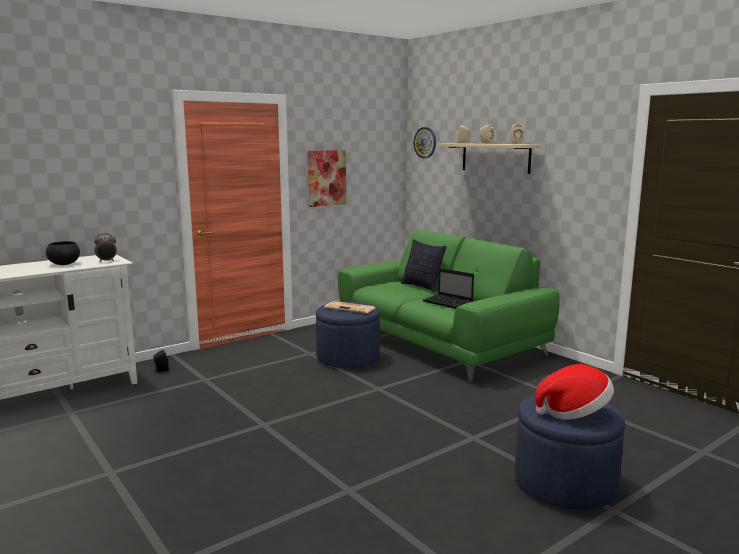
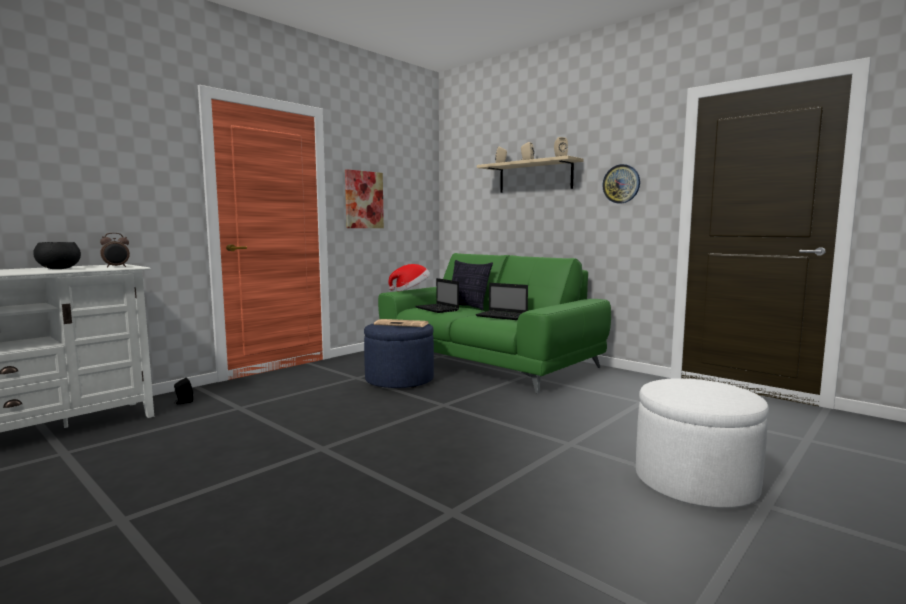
camera: 10 degrees left, 5 degrees down
(391, 289) = (437, 309): none -> laptop
(425, 142) = (459, 170): wall clock -> wall clock (621, 184)
(564, 484) = (695, 482): blue ottoman -> white ottoman
(574, 413) = (710, 394): hat -> hat (411, 290)

